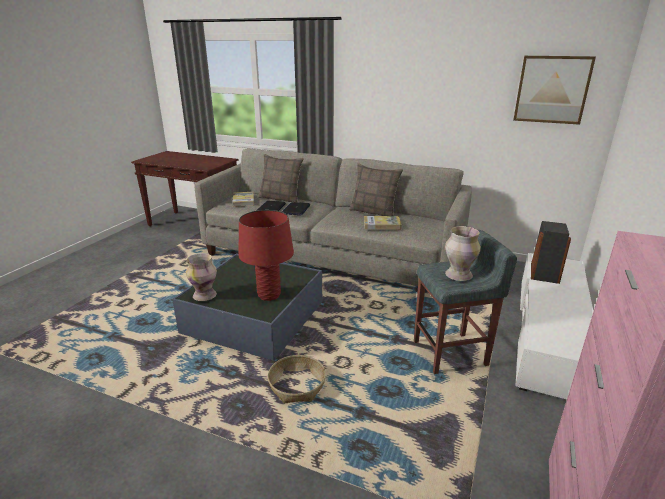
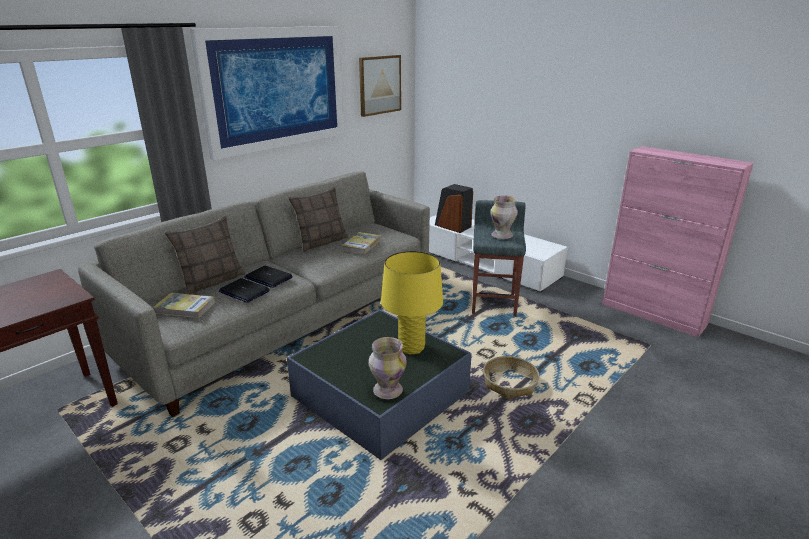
camera: 70 degrees left, 0 degrees up
(269, 295) = (411, 347): red table lamp -> yellow table lamp
(413, 76) = (276, 88): none -> picture

